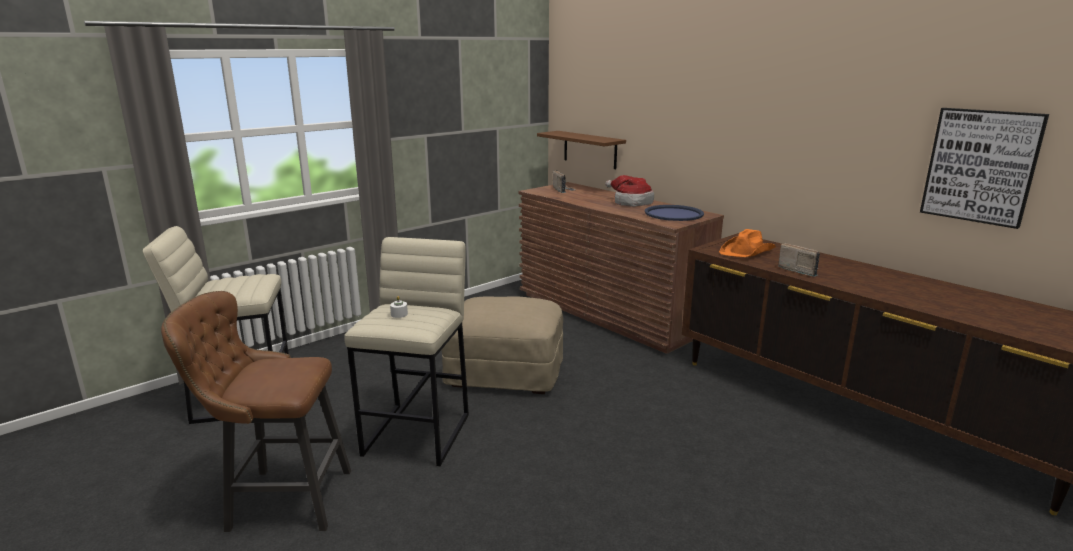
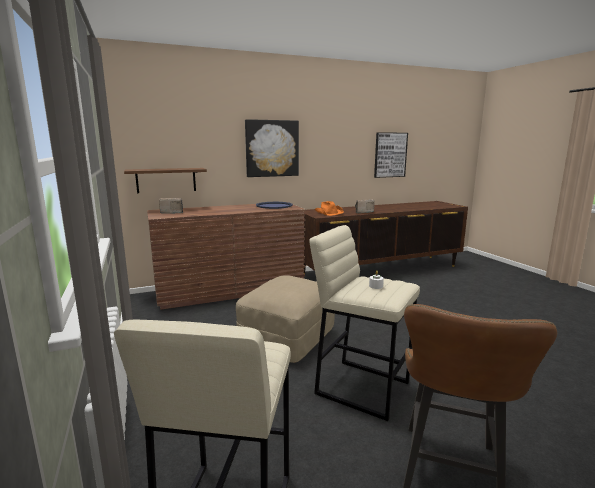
camera: 70 degrees left, 5 degrees down
(630, 202) = (235, 207): hat -> none
(715, 122) = (272, 148): none -> picture

